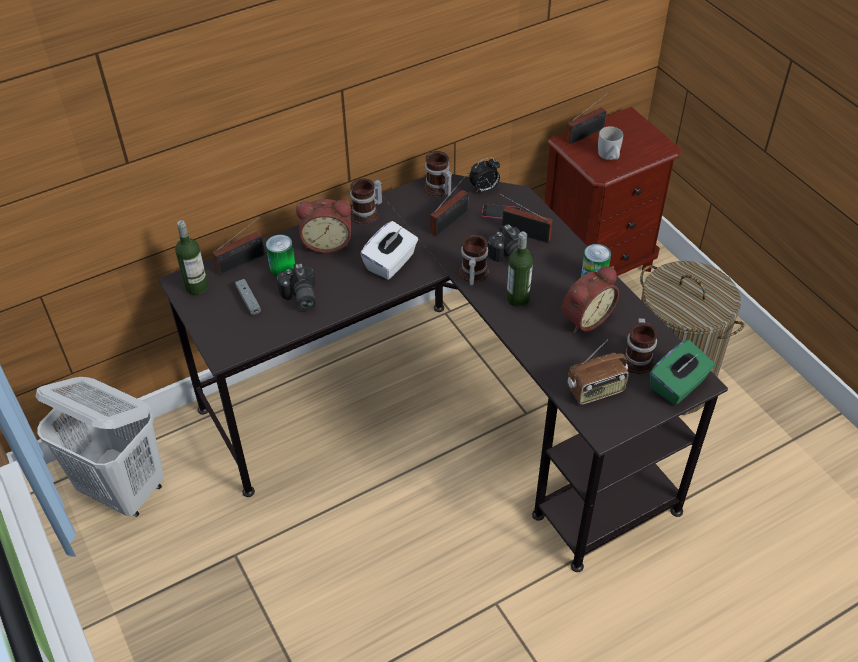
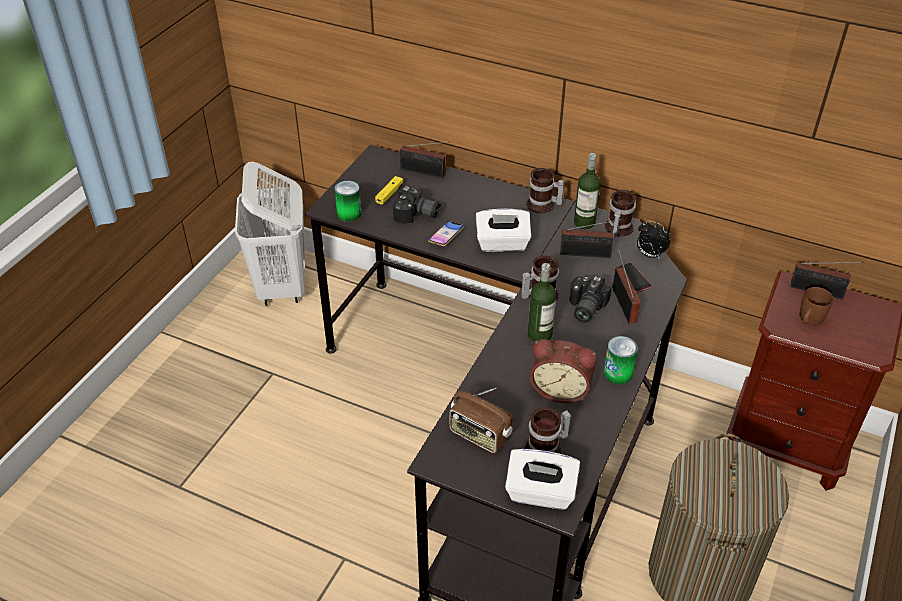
camera: 55 degrees right, 5 degrees down
(196, 287) = (378, 164): bottle -> bottle (584, 222)
(248, 300) = (389, 194): grey game controller -> yellow game controller
(282, 268) = (438, 193): can -> can (349, 214)
(299, 297) = (417, 216): camera -> camera turned 105 degrees counterclockwise
(327, 242) = (488, 201): alarm clock -> none
(345, 292) = (446, 236): none -> phone
(610, 156) = (808, 320): white mug -> brown mug
(678, 385) = (540, 493): green tissue box -> white tissue box

